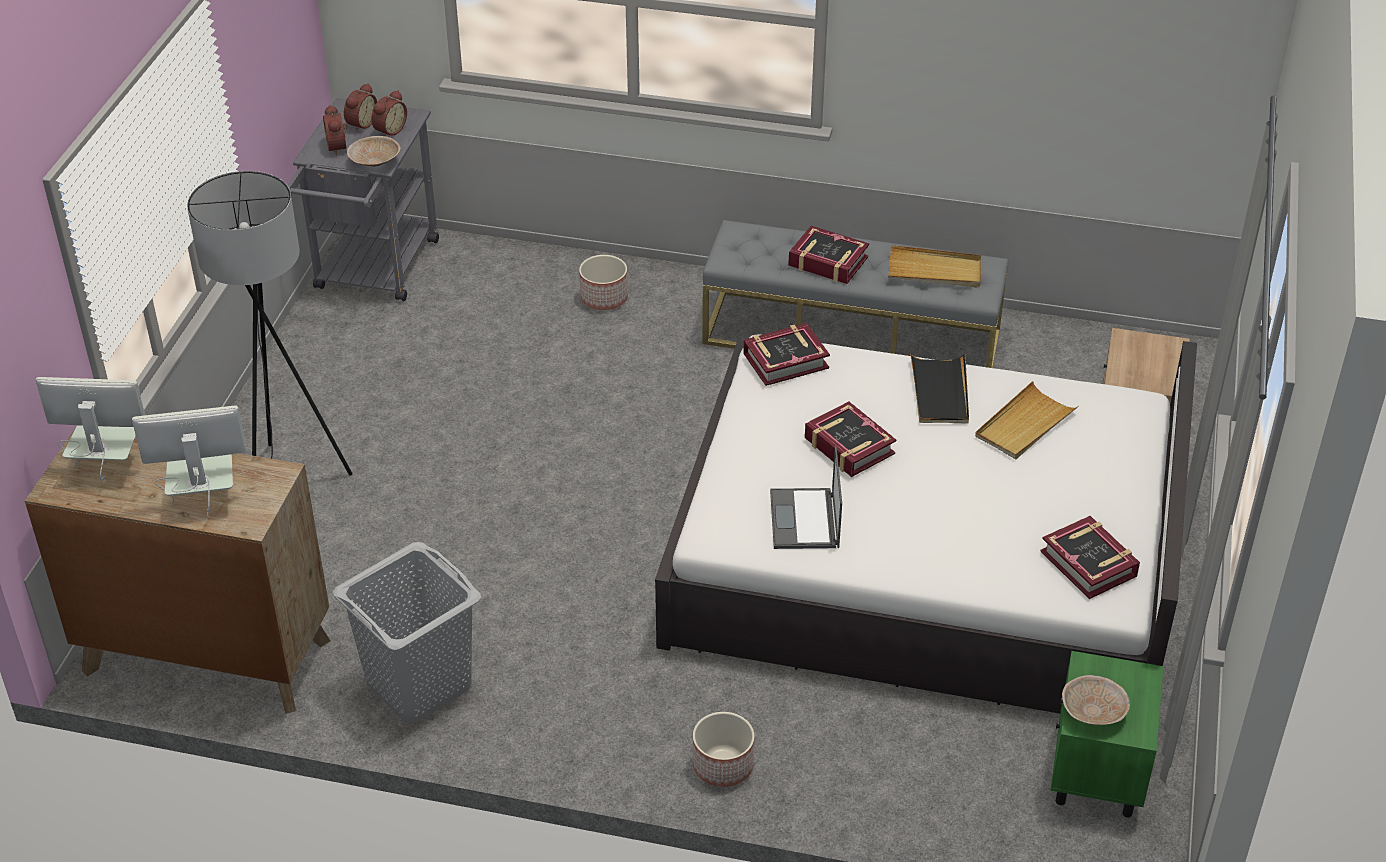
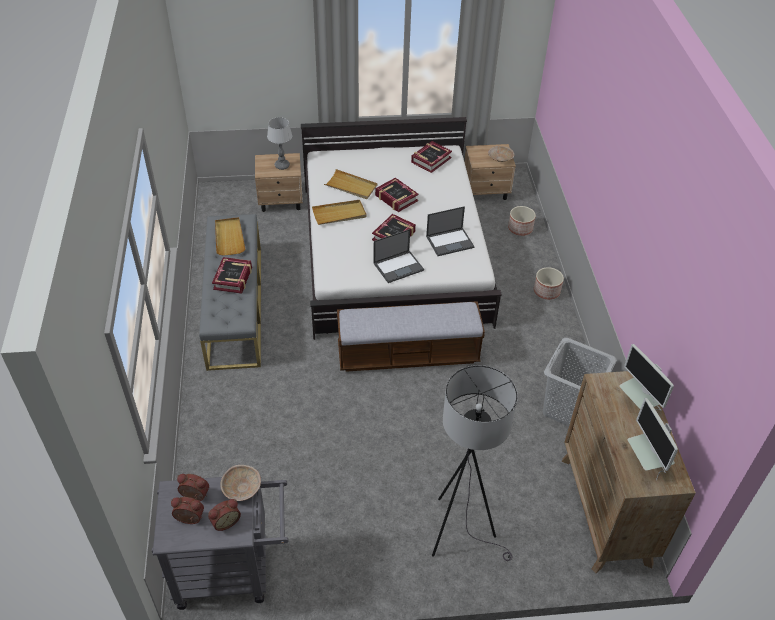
camera: 110 degrees left, 5 degrees up
(603, 298) = (228, 425): planter -> planter (520, 229)
(648, 513) = (408, 354): none -> bench
(763, 434) = (399, 266): none -> laptop
(785, 360) = (338, 269): book -> book (396, 198)
(940, 392) = (339, 214): black tray -> beige tray
(1096, 774) = (486, 191): green nightstand -> beige nightstand
(1142, 366) = (282, 166): none -> table lamp

